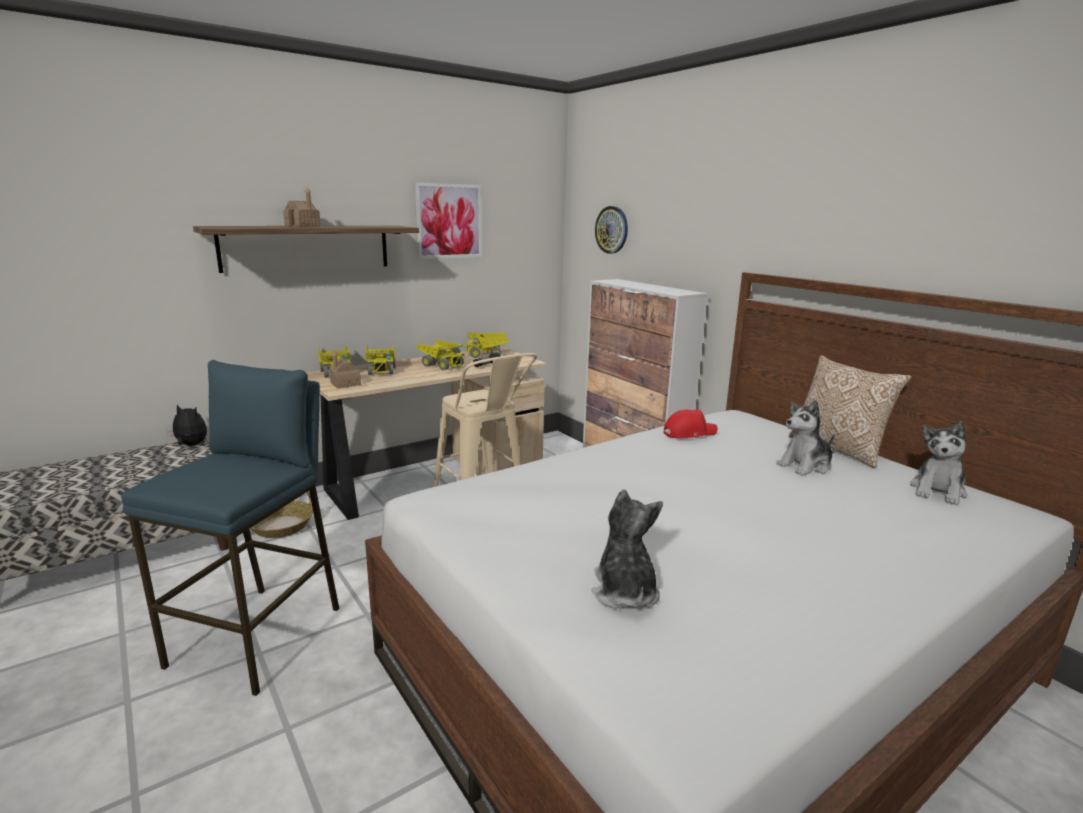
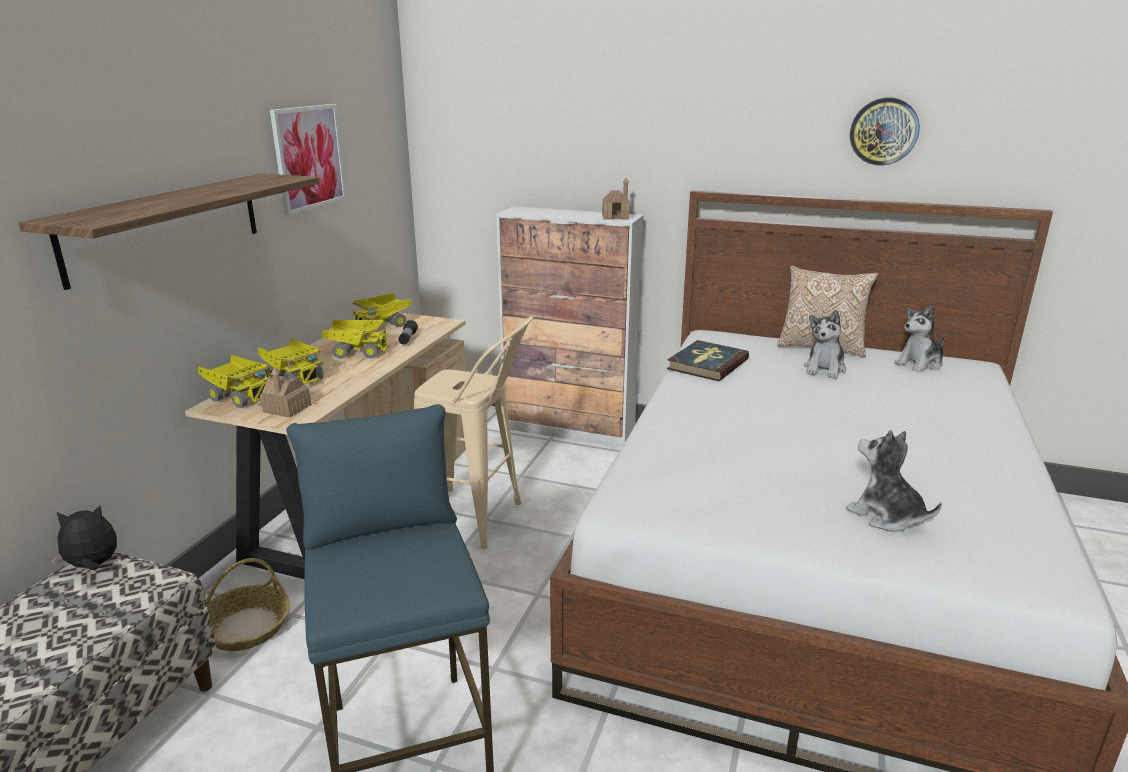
camera: 35 degrees left, 5 degrees up
(303, 226) = (176, 196): toy house -> toy house (615, 217)
(612, 230) = (493, 148): wall clock -> wall clock (884, 131)
(689, 433) = (707, 364): red cap -> book
(938, 491) = (920, 364): plush toy -> plush toy turned 60 degrees clockwise

